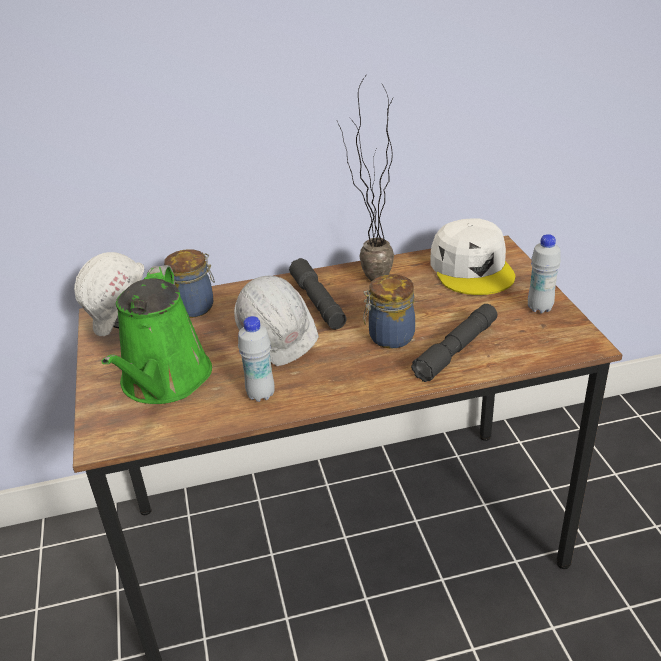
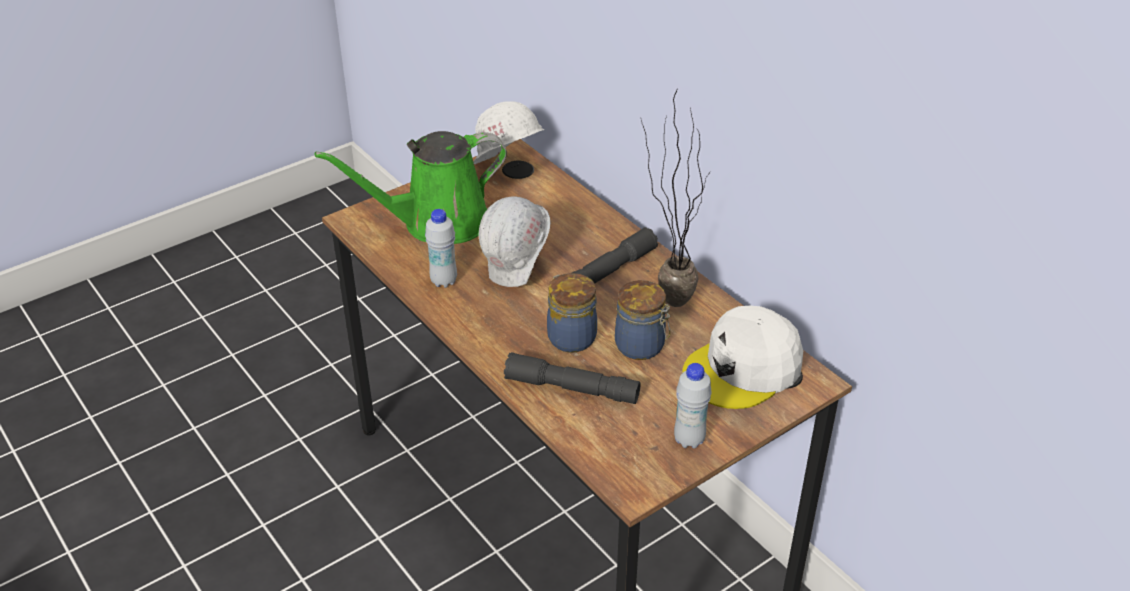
camera: 65 degrees right, 5 degrees up
(195, 307) = (556, 200): jar -> jar (641, 346)

